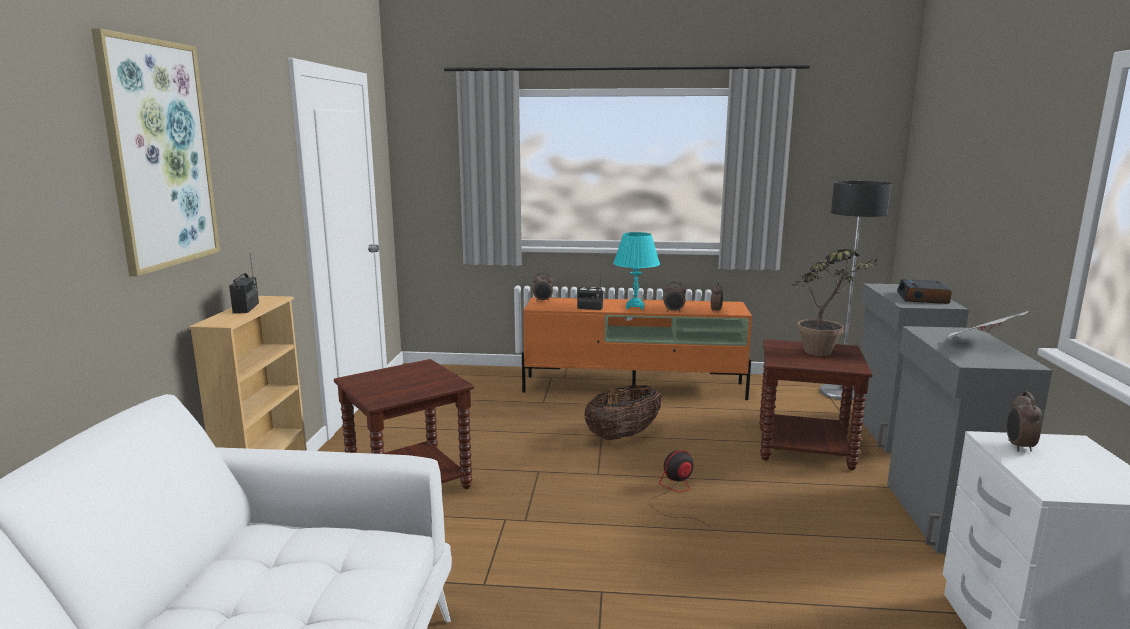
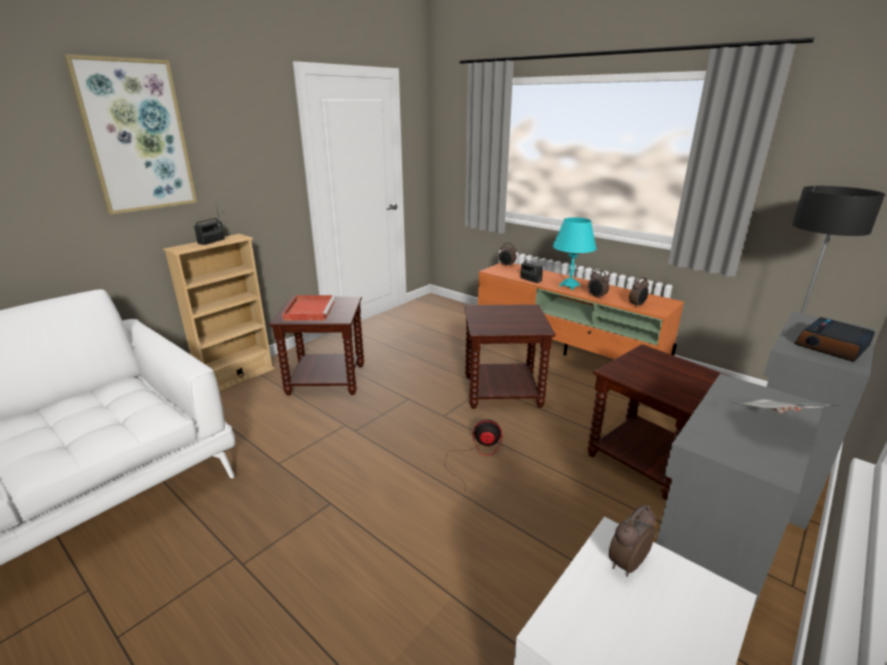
camera: 35 degrees right, 10 degrees up
(394, 384) = (310, 310): none -> red tray
(623, 435) = (502, 392): basket -> brown side table
(825, 355) = (676, 377): potted plant -> none

